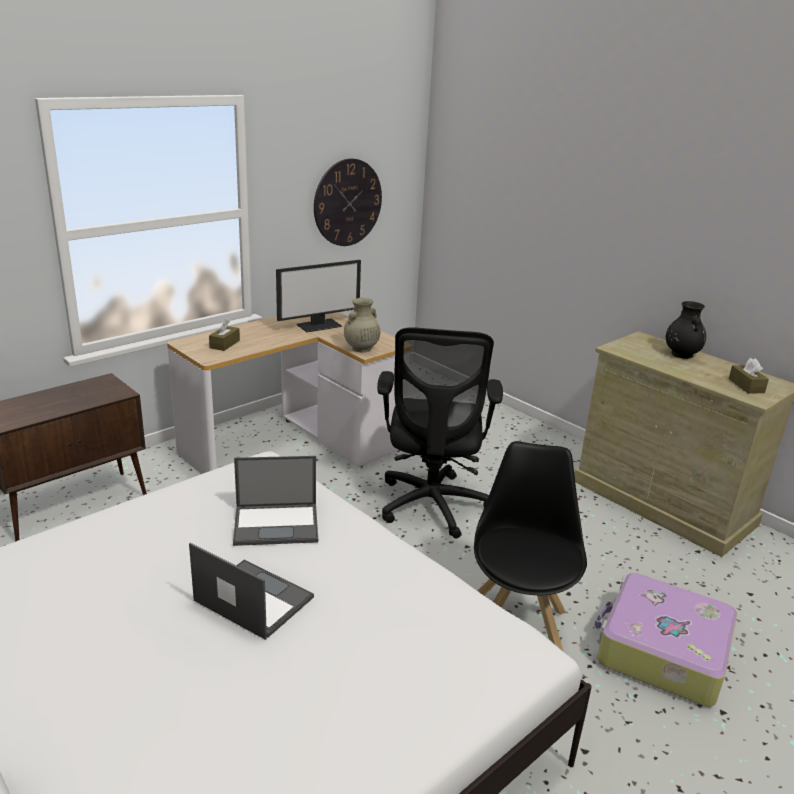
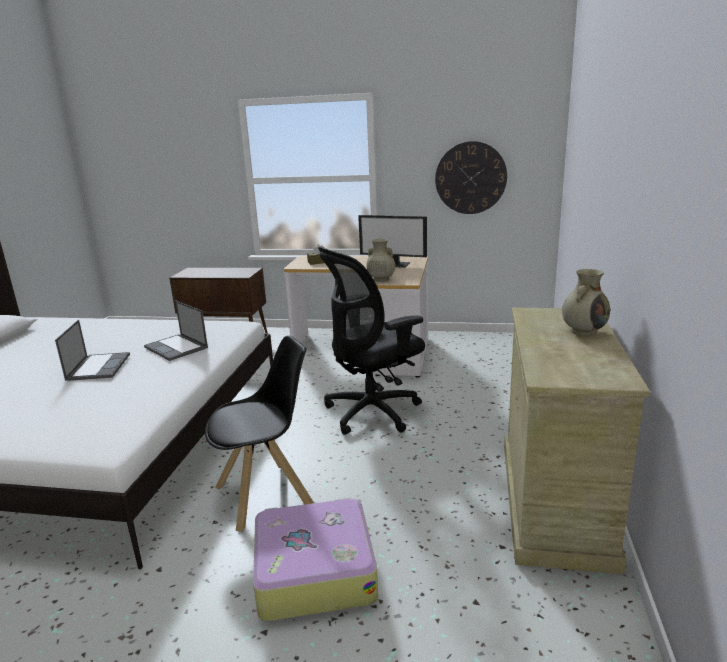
camera: 55 degrees right, 5 degrees down
(681, 354) = (583, 331): black vase -> beige vase
(746, 386) = (571, 367): brown tissue box -> none

